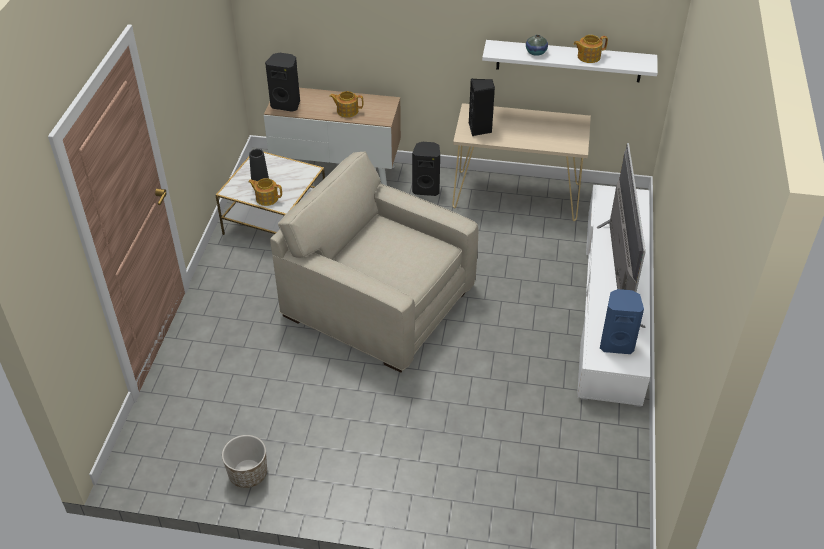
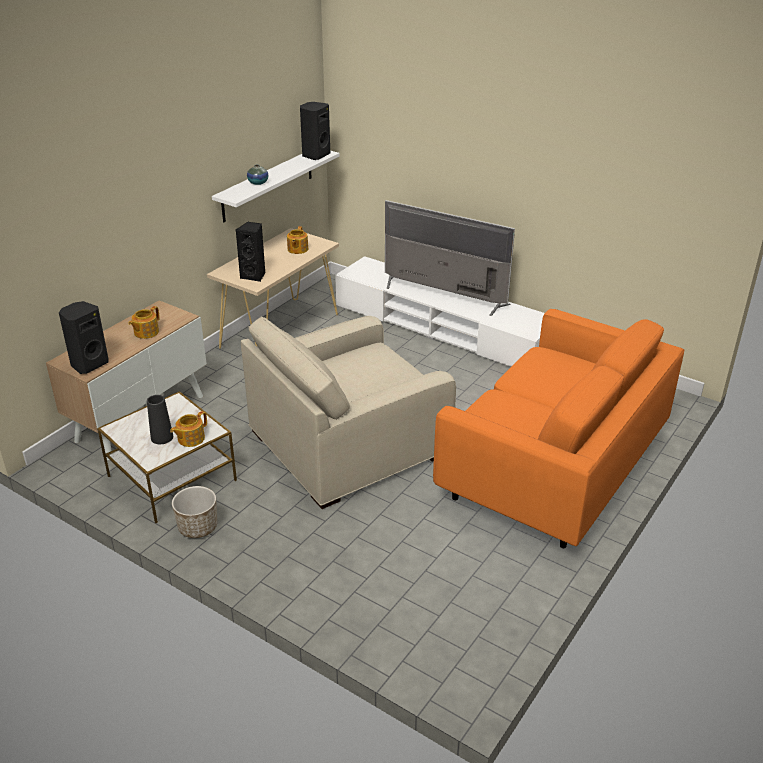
camera: 65 degrees left, 10 degrees down
(248, 473) = (519, 586): planter -> planter (198, 527)
(426, 188) = (222, 372): black speaker -> black speaker (315, 155)
(427, 456) = (552, 467): none -> orange sofa
(588, 56) = (289, 167): teapot -> teapot (297, 249)
(616, 343) = (519, 320): blue speaker -> none

